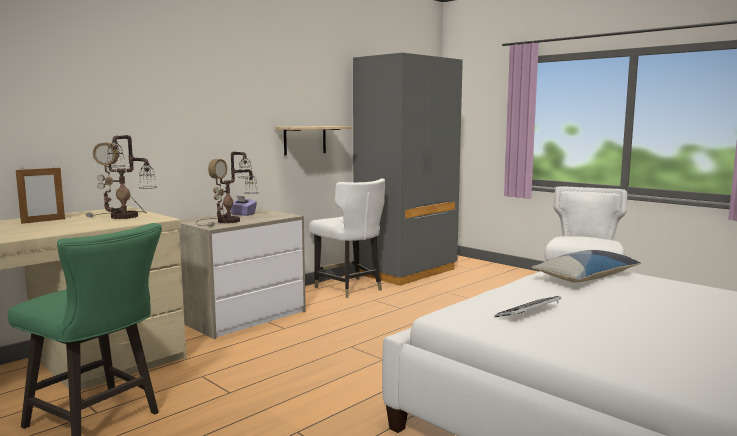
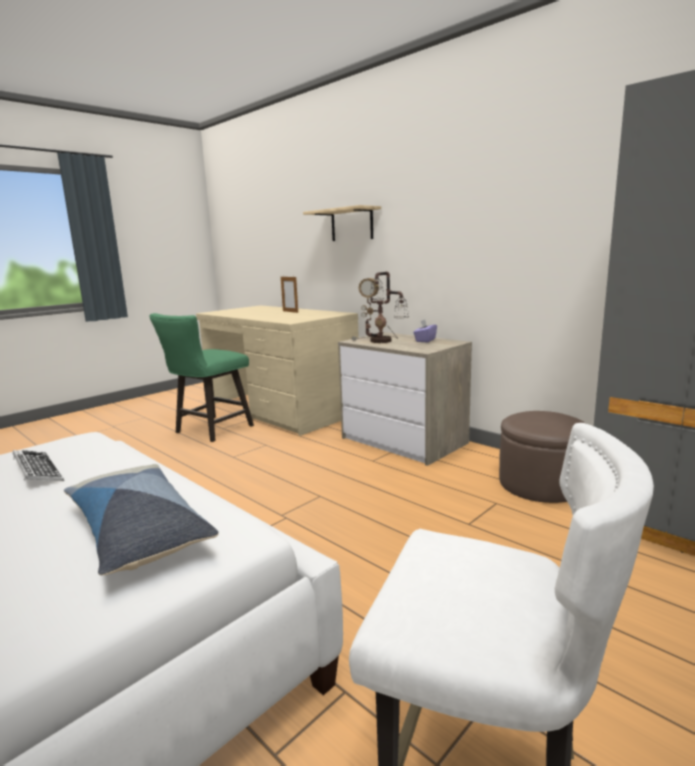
camera: 90 degrees right, 5 degrees up
(125, 217) = (301, 317): table lamp -> none
(305, 140) = (547, 261): shelf -> shelf (352, 224)
(349, 288) = (541, 484): white chair -> brown ottoman

